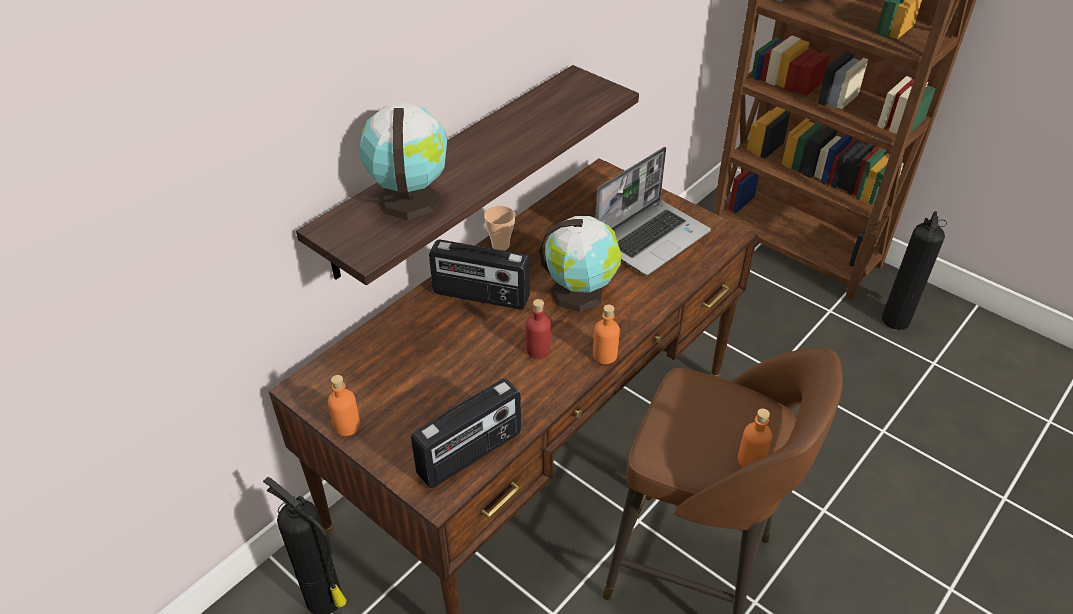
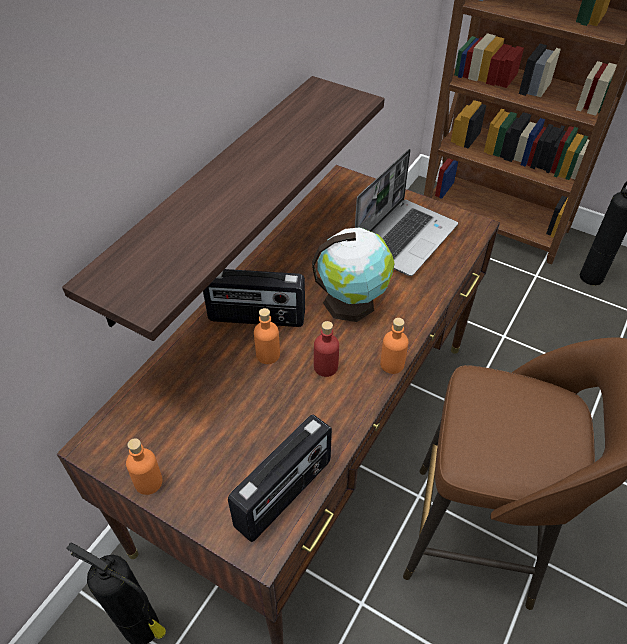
camera: 10 degrees left, 5 degrees up
(409, 198) = (180, 234): globe -> none
(500, 245) = (264, 262): cup -> none
(751, 459) = (559, 455): orange bottle -> orange bottle (268, 355)

